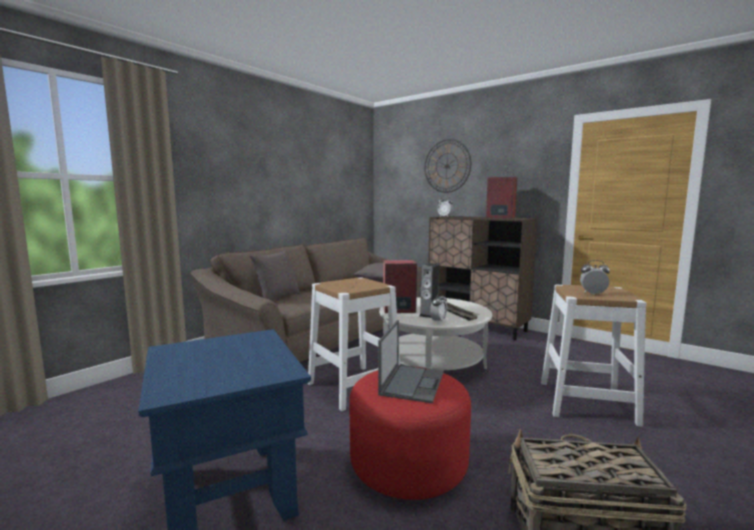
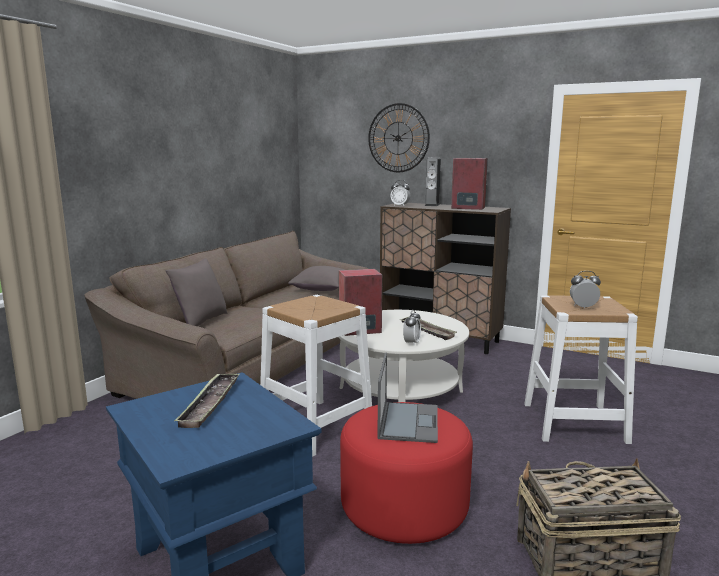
camera: 10 degrees left, 5 degrees up
(230, 350) = (210, 404): none -> tray
(429, 314) = (397, 334): speaker -> speaker (432, 205)

